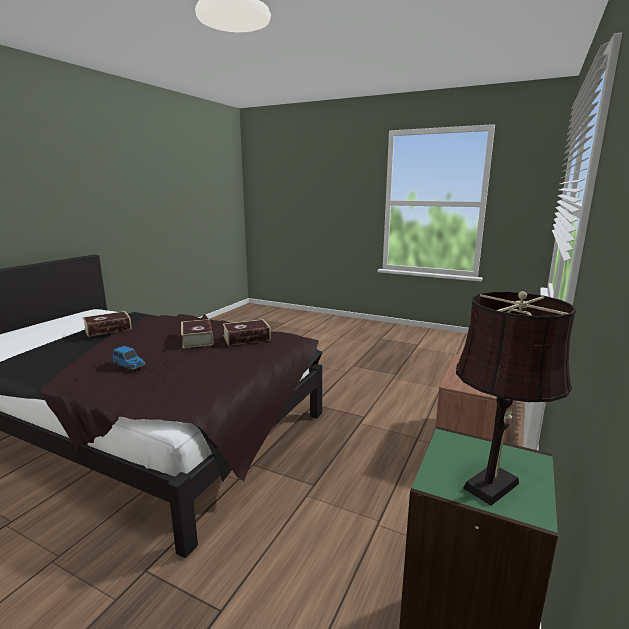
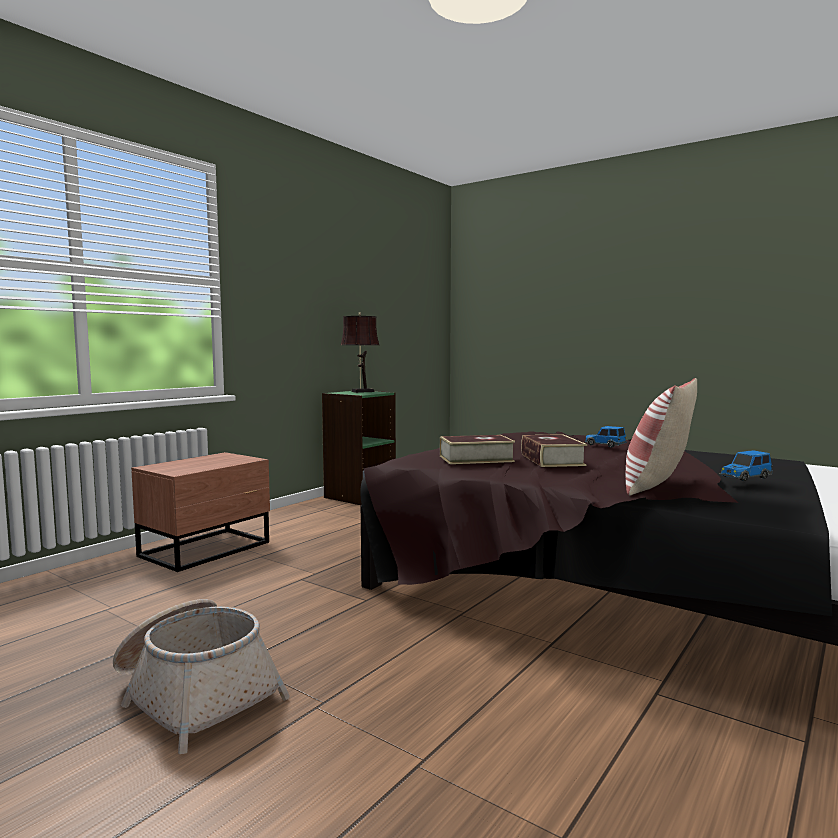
camera: 170 degrees left, 10 degrees down
(108, 329) = (744, 477): book -> toy car
(165, 322) = (656, 486): none -> pillow
(350, 362) = (195, 694): none -> basket

